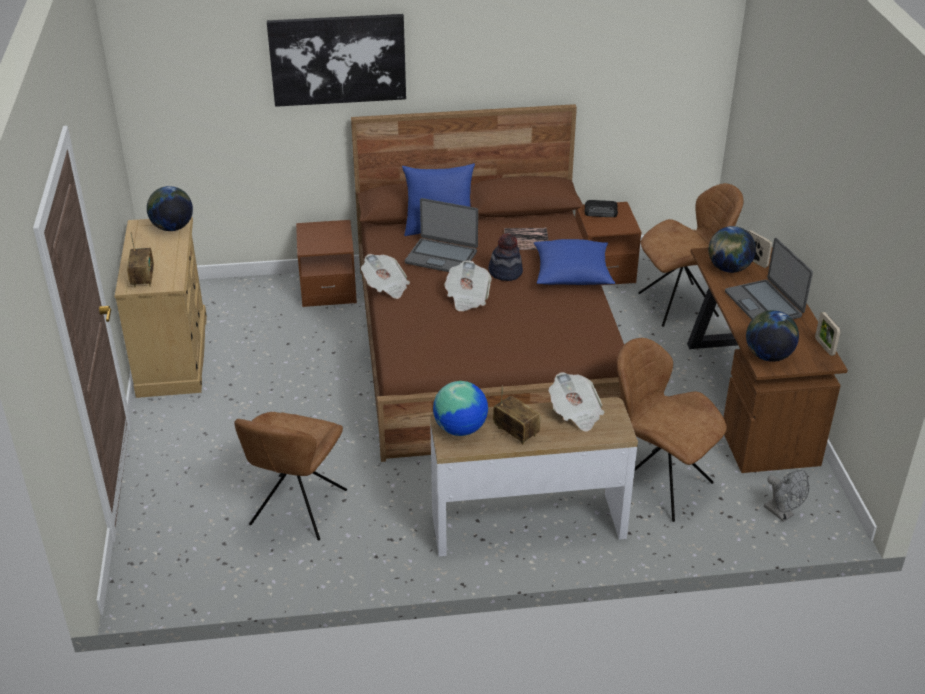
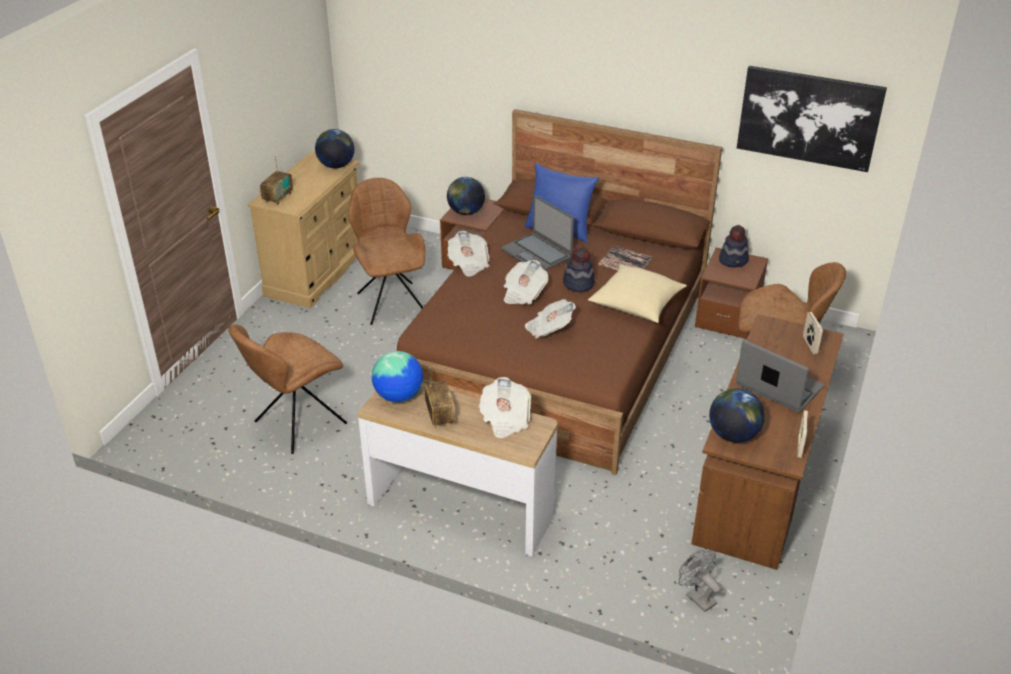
camera: 30 degrees right, 0 degrees up
(338, 59) = (508, 53): picture -> picture (809, 117)
(519, 322) = (549, 329): none -> newspaper
(572, 274) = (636, 304): blue pillow -> beige pillow
(601, 212) = (733, 260): radio -> hat
(659, 483) = (605, 522): brown chair -> brown chair (391, 302)
(728, 268) = (776, 343): globe -> globe (466, 212)
(764, 304) = (778, 387): laptop -> laptop turned 120 degrees clockwise
(782, 514) = (696, 597): grey fan -> grey fan turned 150 degrees clockwise

